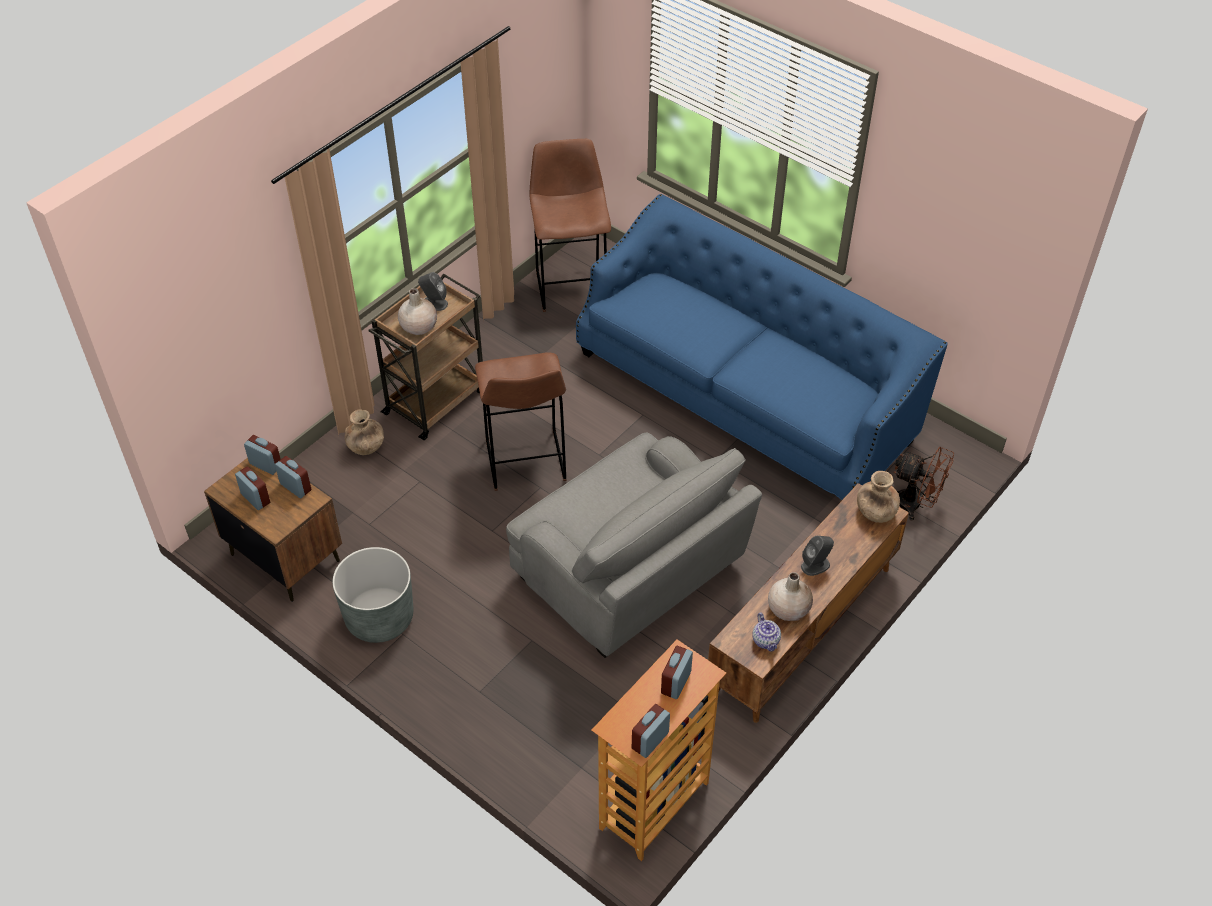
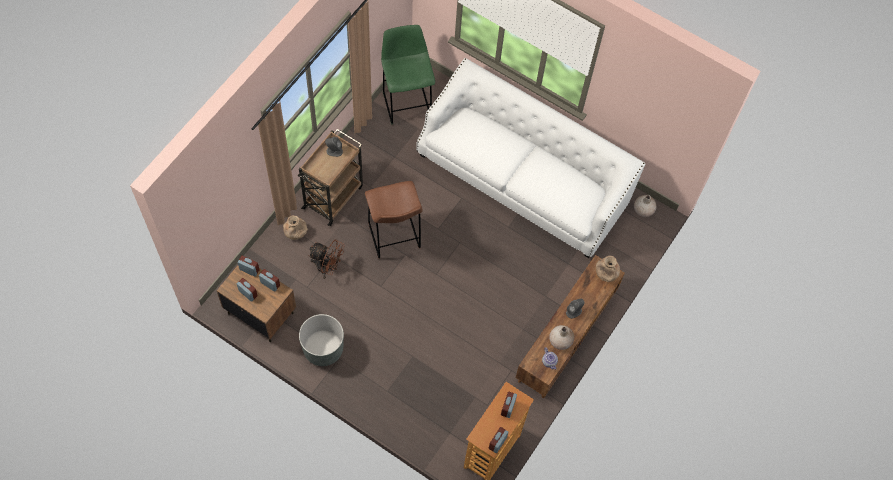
camera: 10 degrees left, 15 degrees up
(418, 327) = (327, 169): beige vase -> beige vase (643, 210)
(571, 286) = (406, 103): brown stool -> green stool
(630, 574) = (465, 309): grey armchair -> none
(746, 395) = (523, 179): blue sofa -> white sofa
(915, 505) = (626, 250): brown fan -> brown fan (327, 267)

